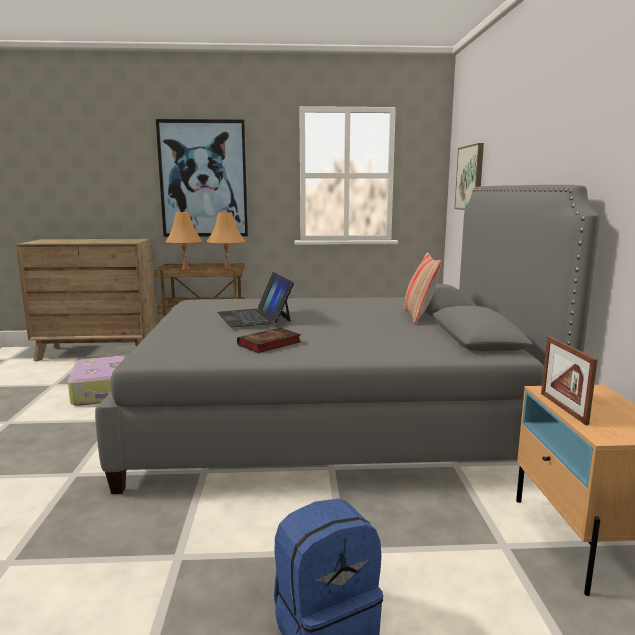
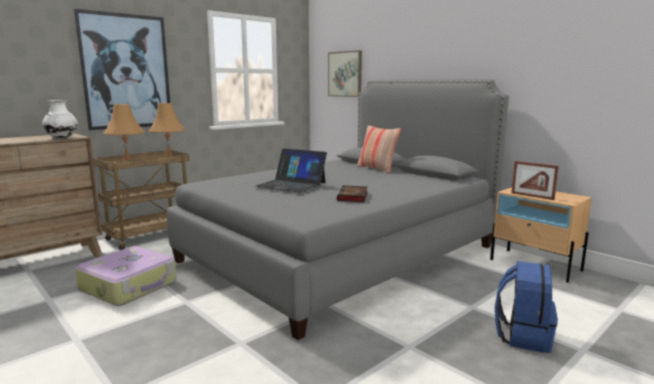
camera: 40 degrees left, 0 degrees up
(118, 242) = (62, 138): none -> white vase

